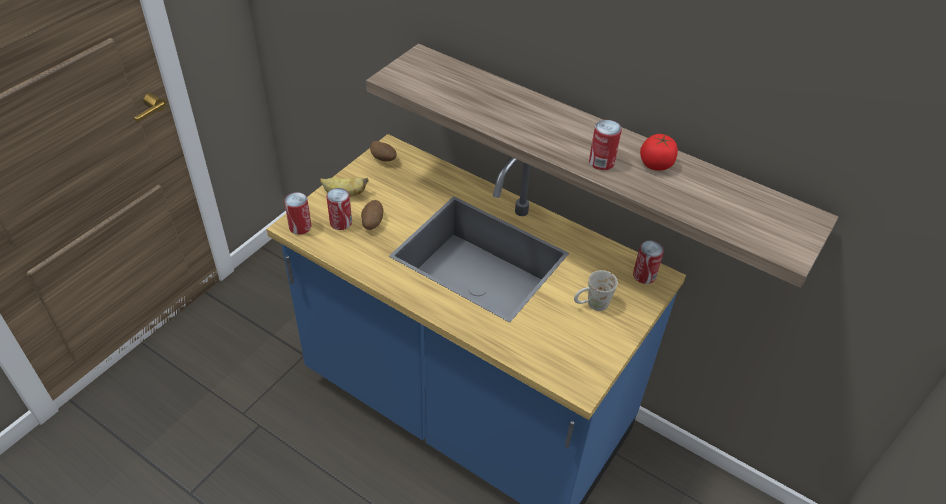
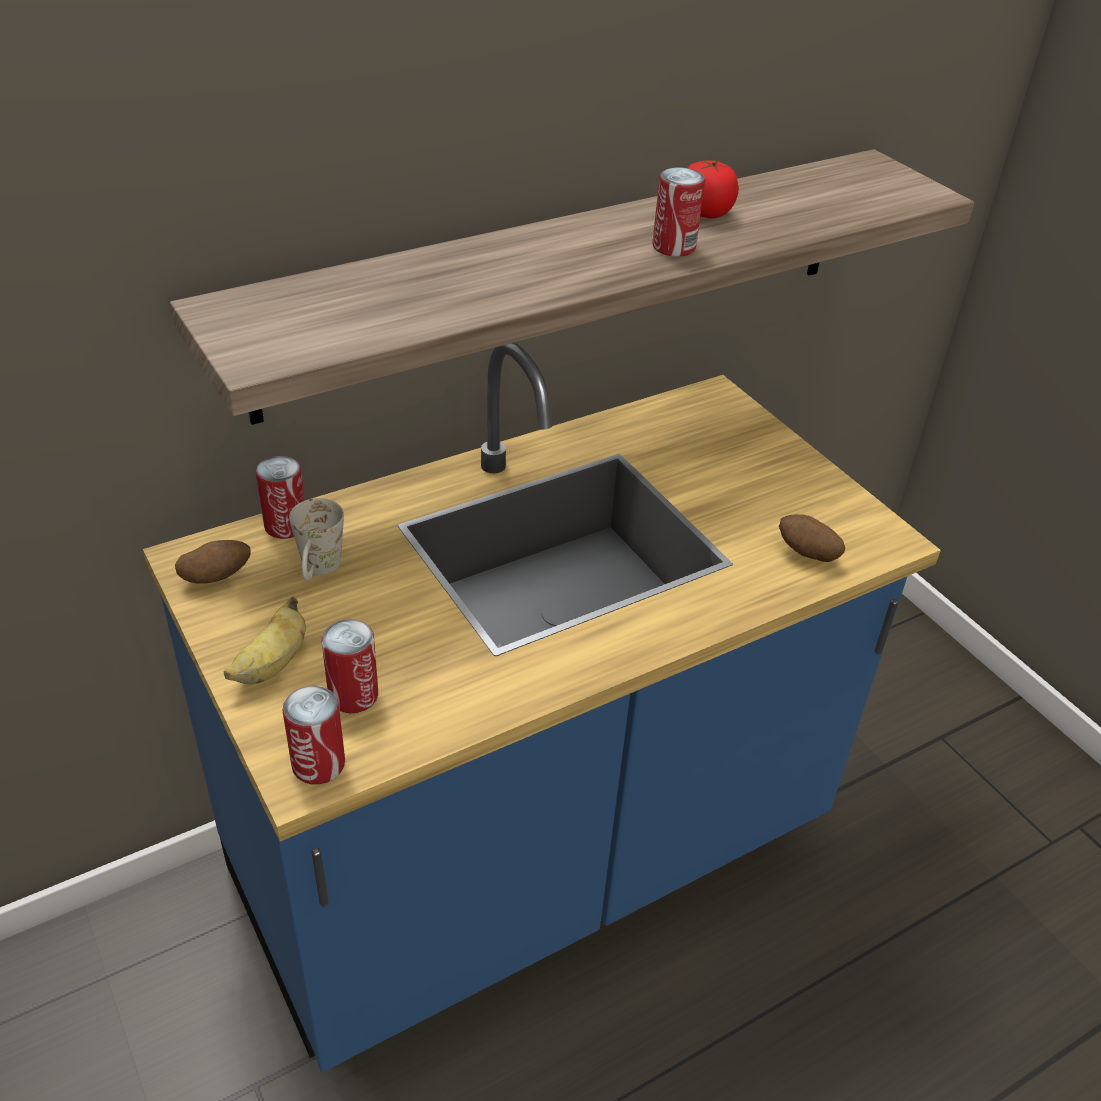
camera: 65 degrees left, 5 degrees down
(372, 223) = (388, 650): potato -> potato (806, 554)
(591, 305) = (738, 472): white mug -> white mug (318, 571)
(644, 275) = (706, 406): can -> can (286, 526)

